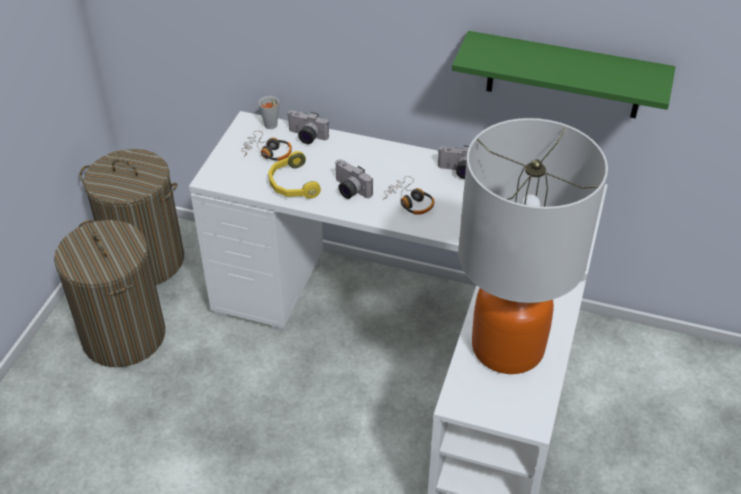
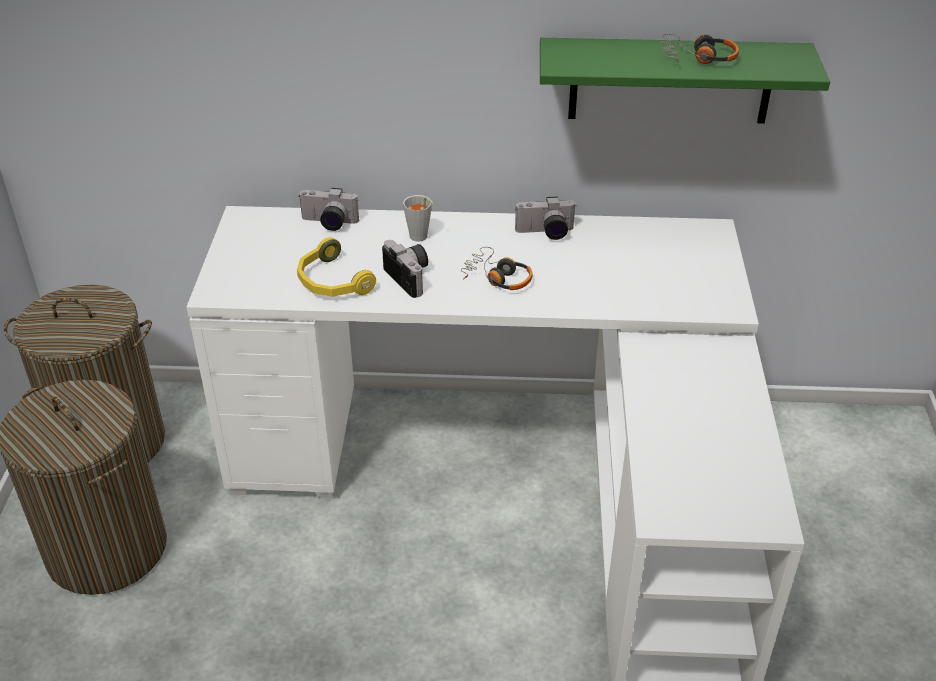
camera: 15 degrees left, 5 degrees down
(267, 152) = (283, 249): headphones -> headphones (698, 58)
(271, 127) = (276, 218): grey cup -> grey cup (420, 238)
(349, 190) = (411, 277): camera -> camera turned 150 degrees counterclockwise
(508, 347) = (695, 432): table lamp -> none

